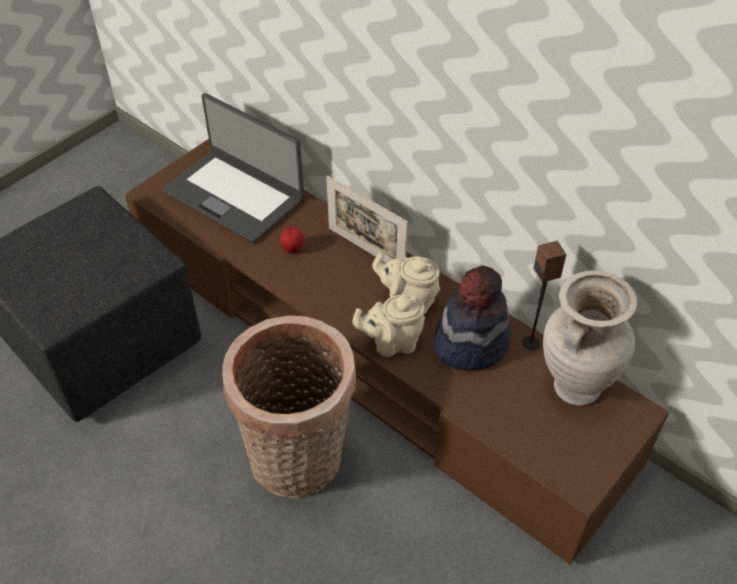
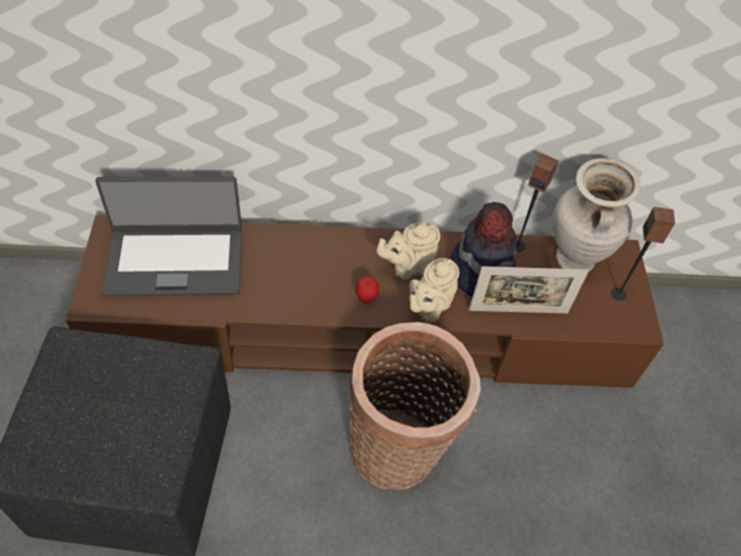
camera: 45 degrees left, 5 degrees up
(293, 249) = (276, 279): apple -> apple (366, 297)
(366, 250) = (335, 244): picture frame -> picture frame (518, 311)
(590, 444) = (619, 294): none -> speaker

